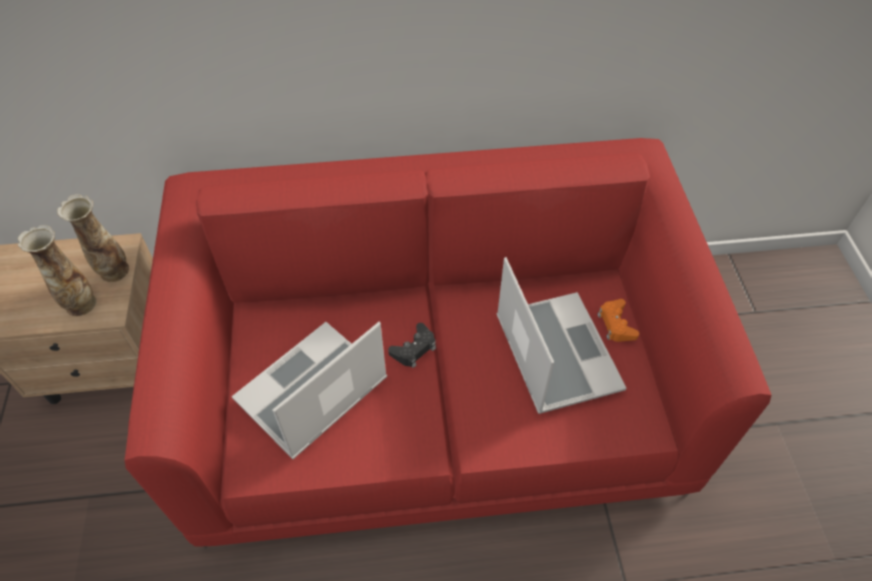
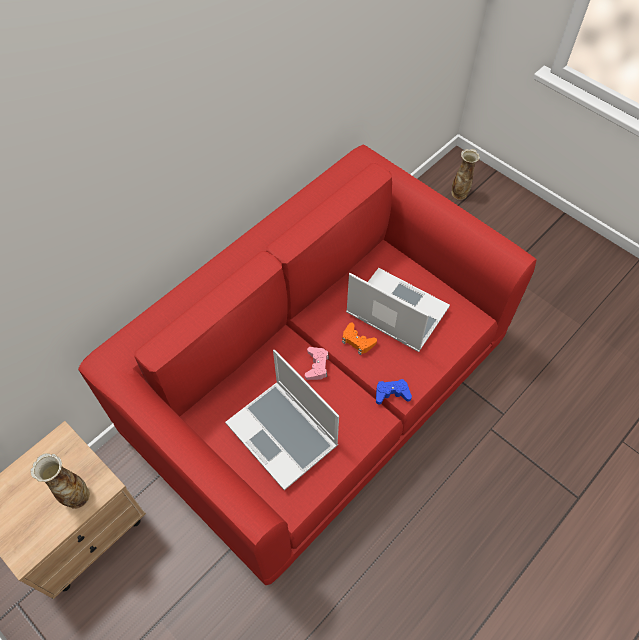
camera: 40 degrees left, 5 degrees up
(114, 272) = (76, 459): vase -> vase (459, 194)
(311, 392) = (284, 435): laptop -> laptop turned 45 degrees counterclockwise
(414, 349) = (317, 365): black game controller -> pink game controller
(466, 438) = (391, 393): none -> blue game controller
(616, 324) = (411, 272): orange game controller -> orange game controller (357, 341)

